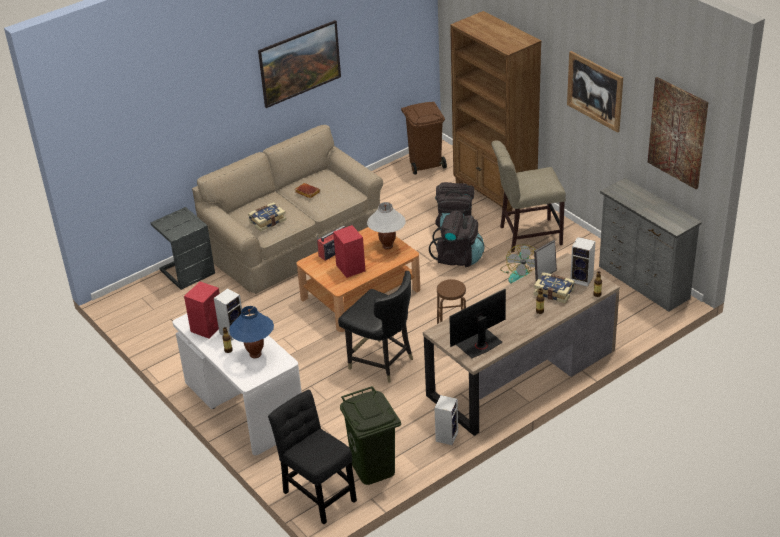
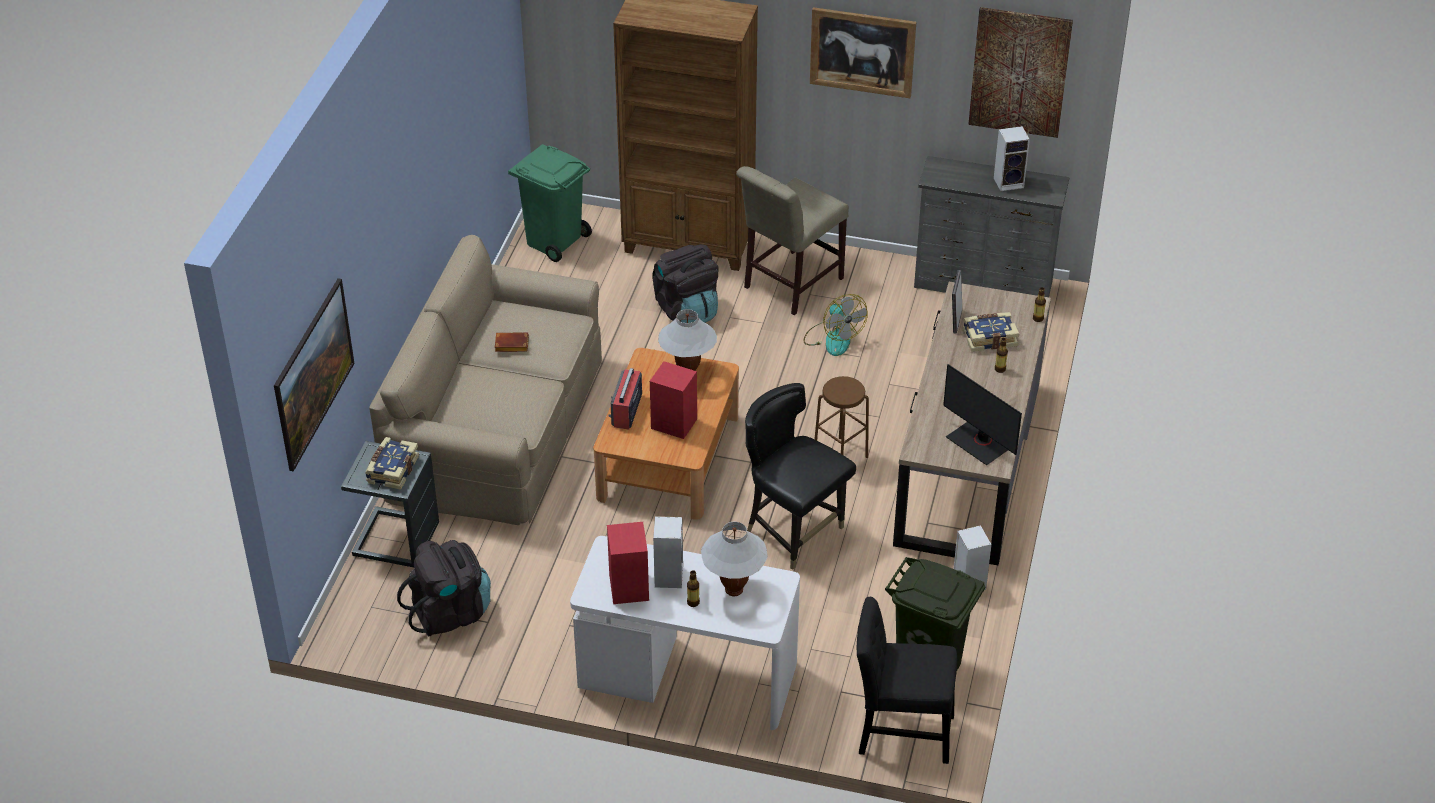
camera: 40 degrees left, 5 degrees up
(255, 354) = (734, 590): blue table lamp -> white table lamp
(267, 221) = (504, 409): book -> book (392, 470)
(301, 77) = (434, 176): picture -> picture (317, 394)
(381, 362) = (793, 532): black chair -> black chair turned 135 degrees counterclockwise
(426, 164) = (554, 240): brown trash can -> green trash can
(458, 258) = (738, 352): black backpack -> black backpack (450, 612)
(479, 344) = (979, 442): monitor -> monitor turned 60 degrees counterclockwise
(582, 279) = (1002, 307): speaker -> speaker (1009, 182)

